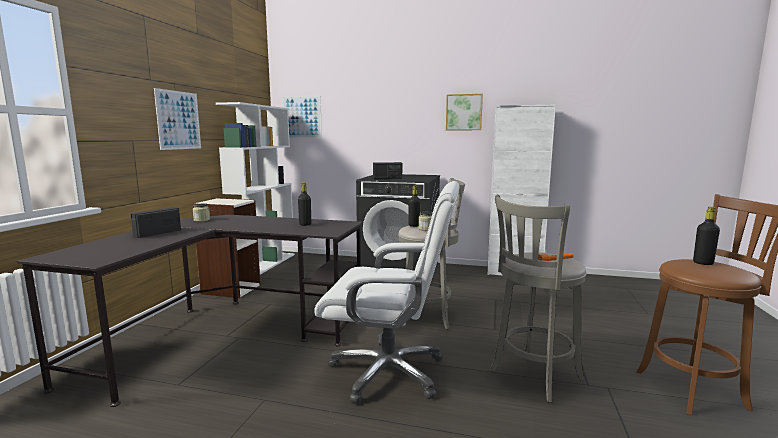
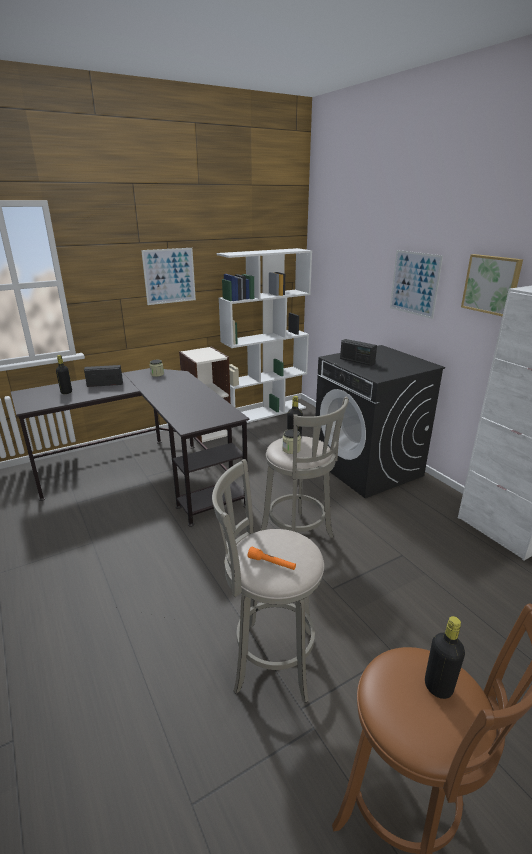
camera: 45 degrees right, 15 degrees up
(302, 117) = (328, 260): picture -> picture (414, 283)
(305, 224) = (199, 406): black bottle -> black bottle (66, 392)
(389, 371) = (181, 571): white office chair -> none

